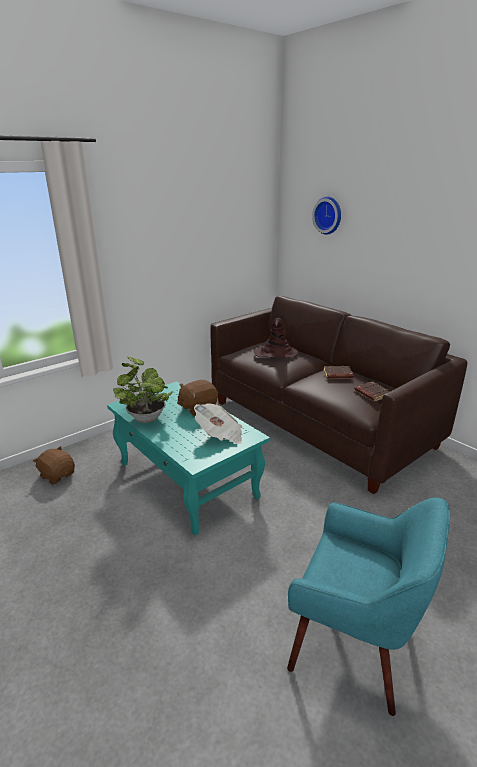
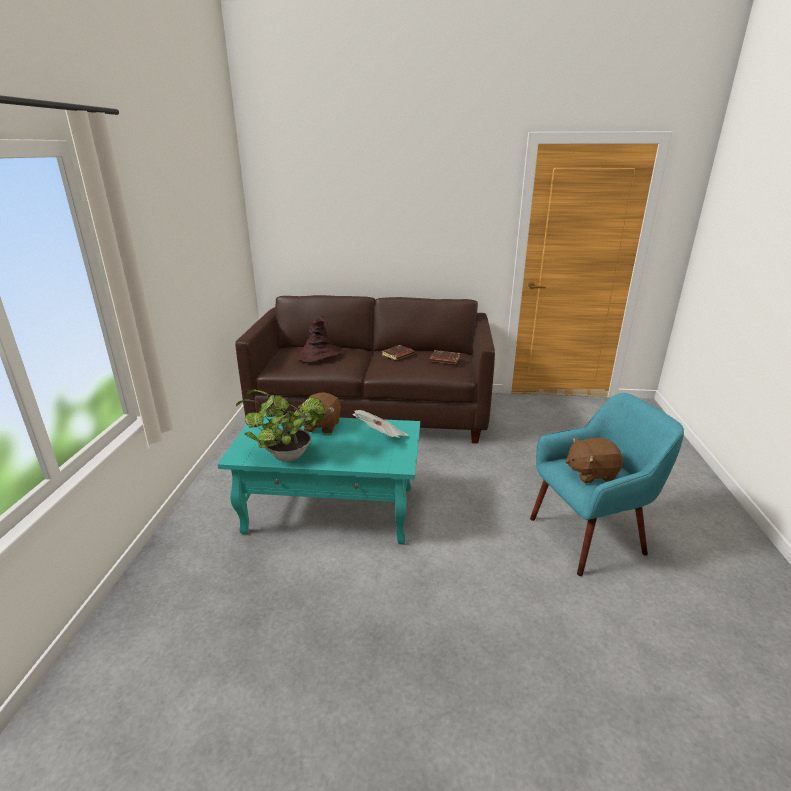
camera: 45 degrees left, 0 degrees up
(58, 475) = (178, 587): brown plush toy -> brown plush toy (590, 473)
(328, 215) = (319, 202): wall clock -> none

